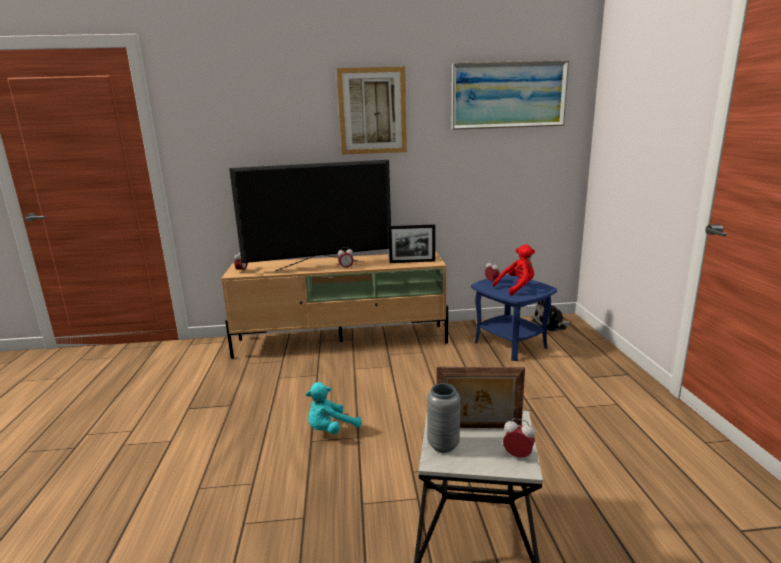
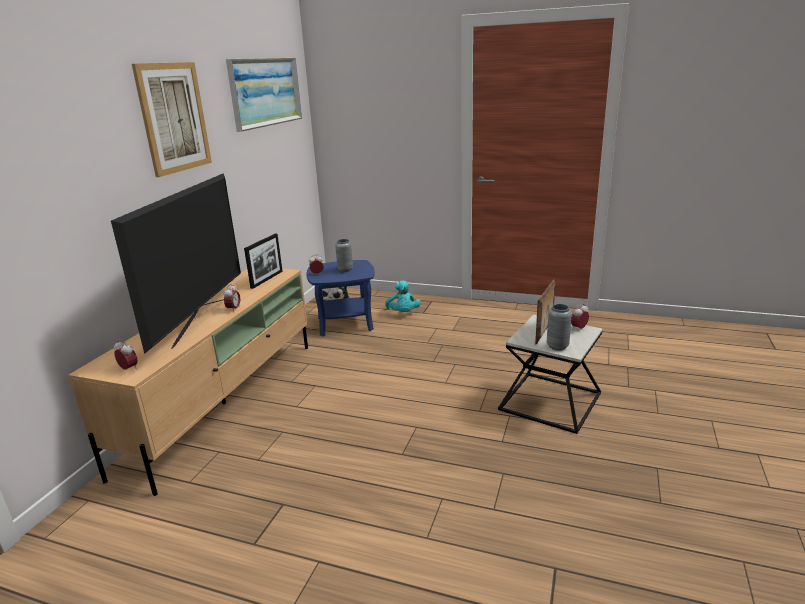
camera: 65 degrees left, 5 degrees up
(330, 430) = (393, 439): turquoise plush toy -> turquoise plush toy (403, 313)
(517, 288) = (345, 270): red plush toy -> grey vase

